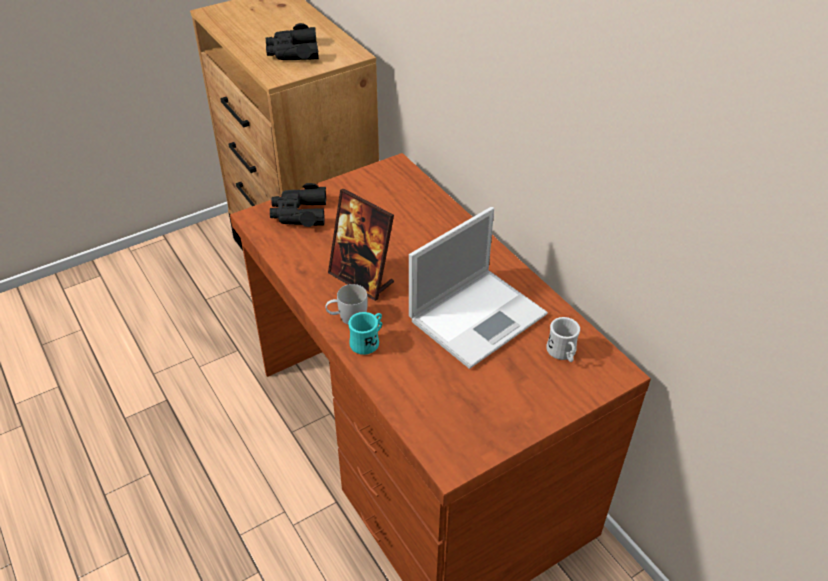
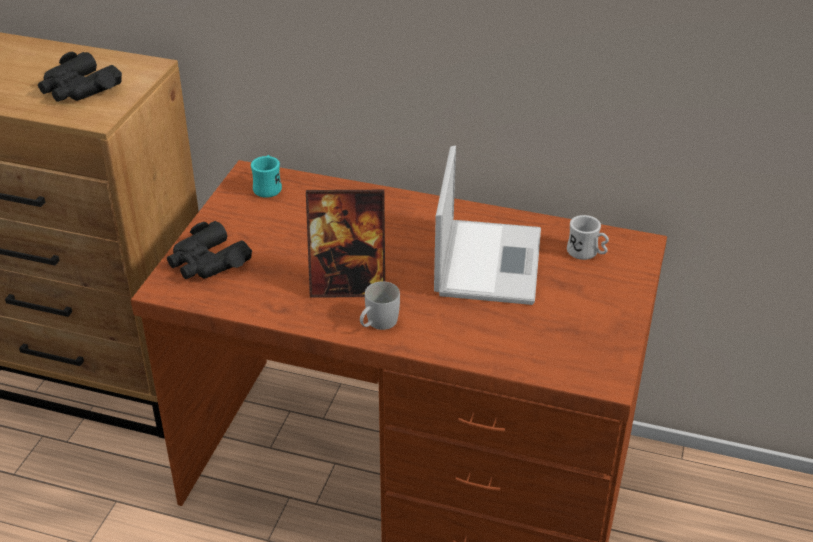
camera: 40 degrees left, 5 degrees down
(368, 342) = (422, 332): turquoise mug -> turquoise mug (268, 187)

